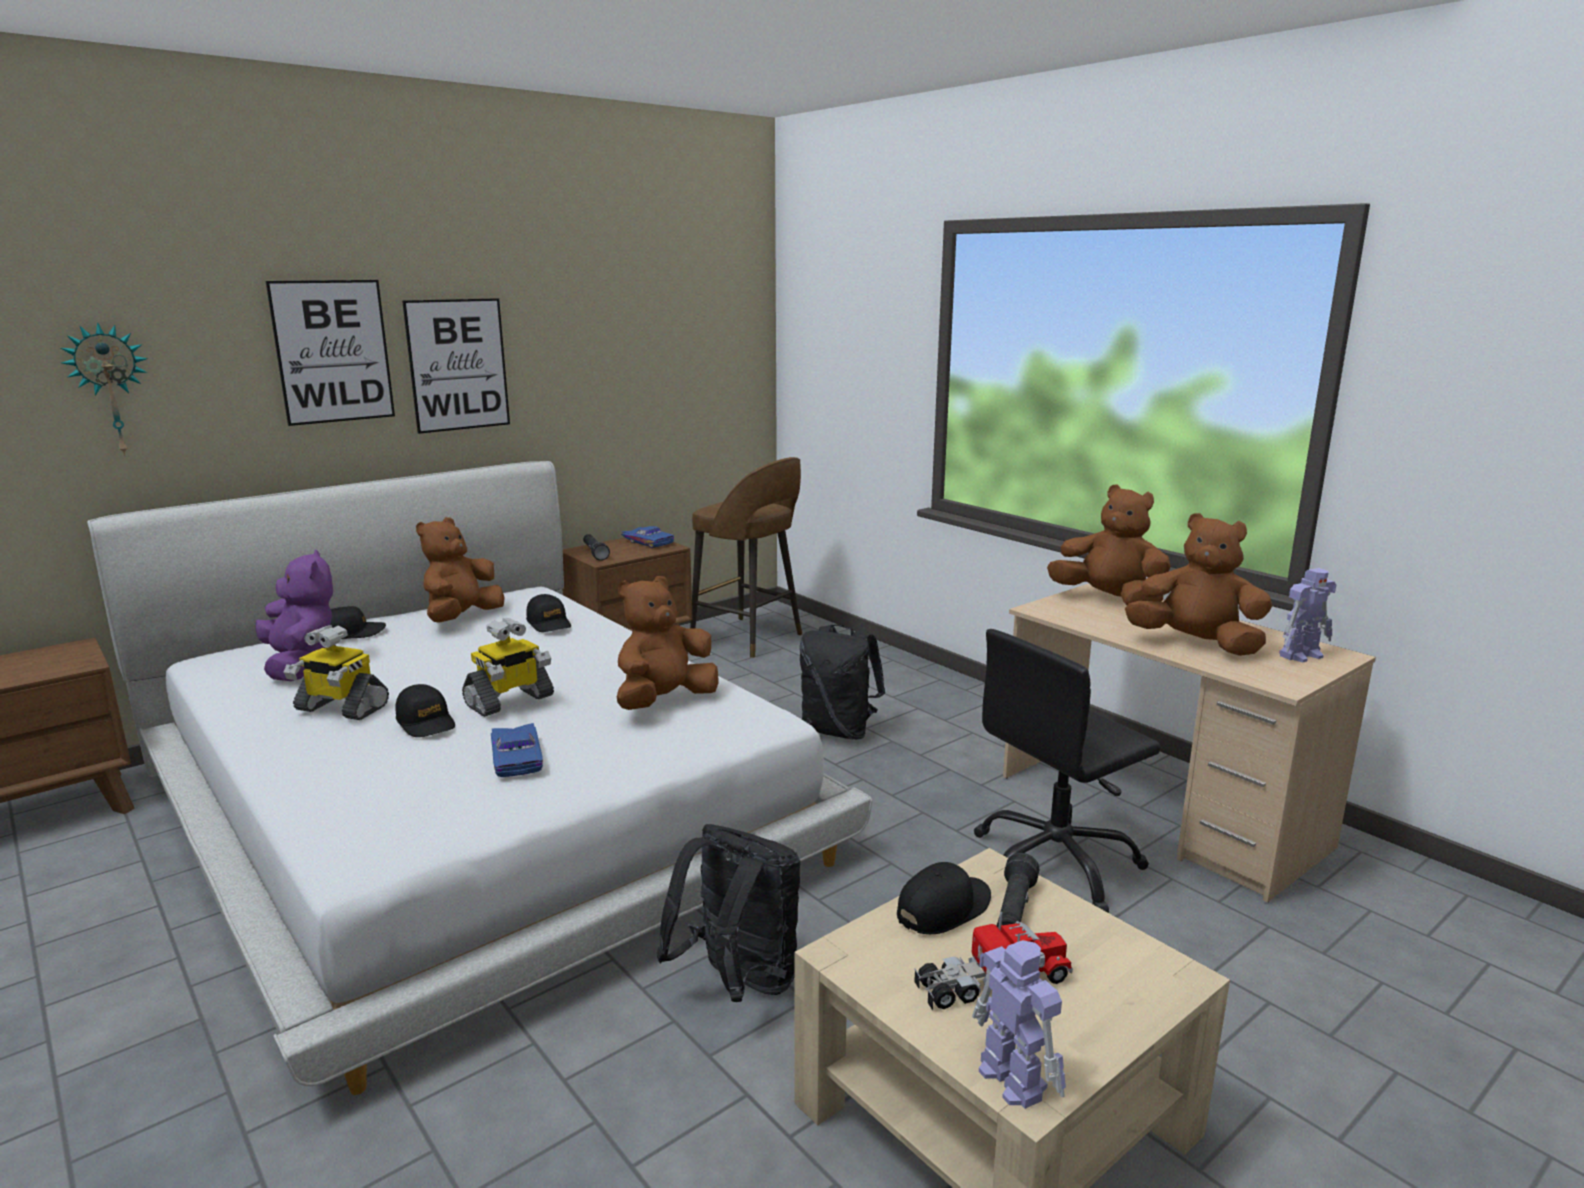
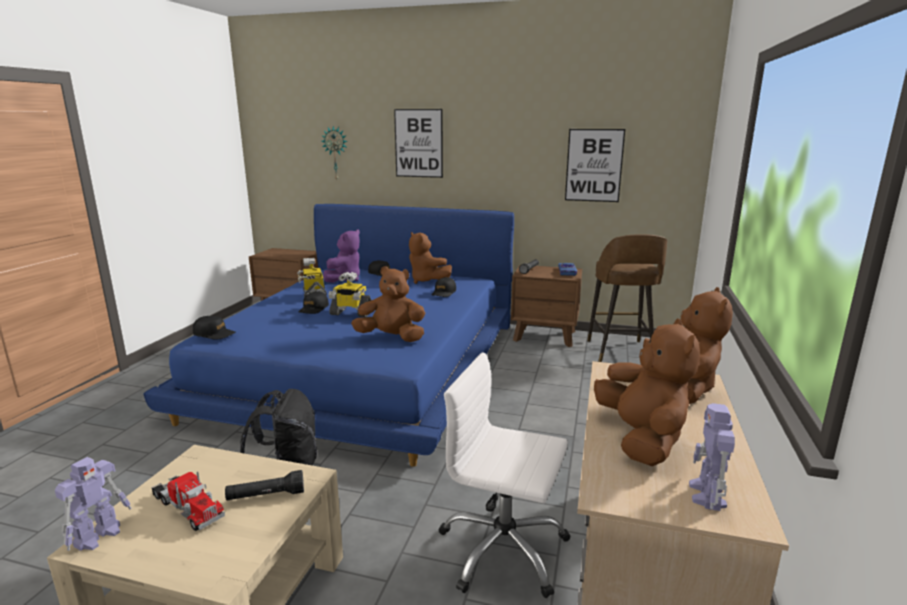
camera: 55 degrees right, 0 degrees up
(458, 365) = (477, 154): picture -> picture (594, 165)
(462, 618) = (426, 281): brown plush toy -> brown plush toy turned 120 degrees counterclockwise
(476, 808) = (366, 365): white bed -> blue bed
(520, 758) = (302, 332): blue toy car -> none
(839, 731) = (558, 416): black backpack -> none
(943, 908) = (256, 472): black cap -> black cap (214, 334)
(1055, 864) = (503, 550): black office chair -> white office chair
(1301, 655) = (707, 496): toy robot -> toy robot turned 75 degrees clockwise

